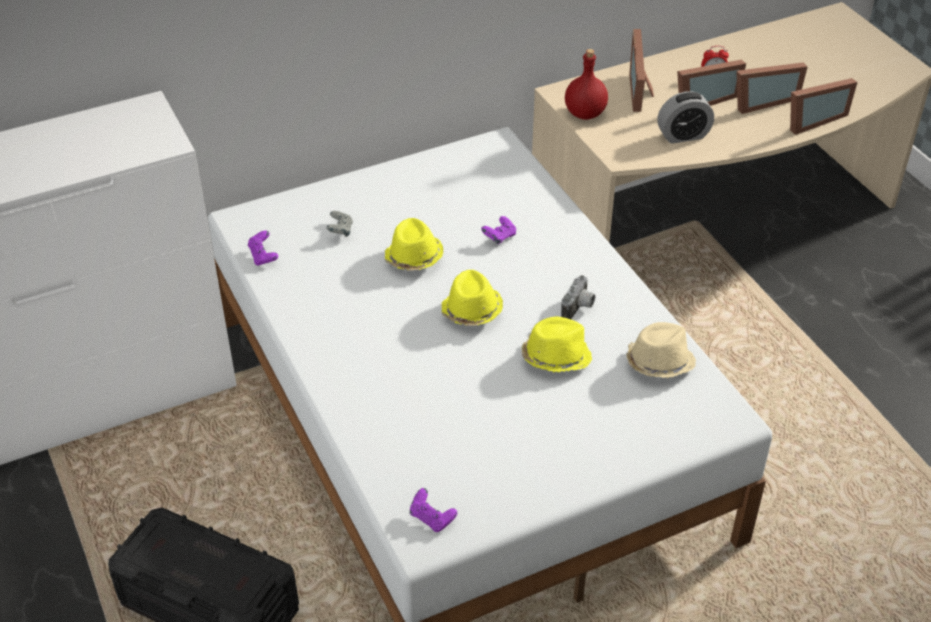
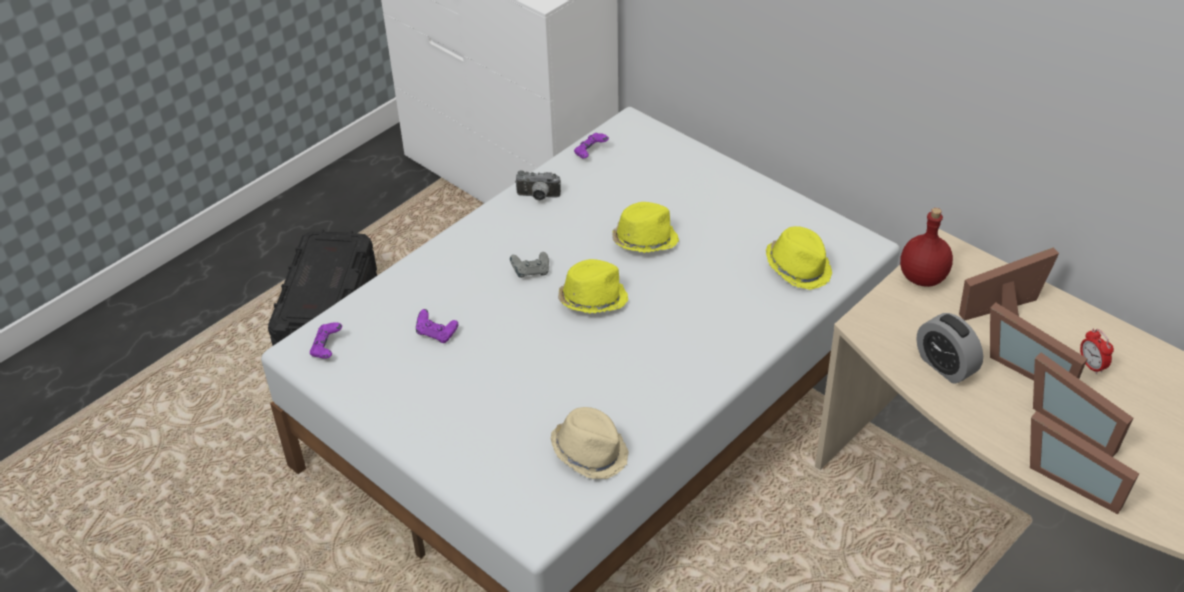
camera: 70 degrees right, 0 degrees up
(340, 231) = (652, 185): grey game controller -> grey game controller (531, 272)
(499, 237) = (710, 288): purple game controller -> purple game controller (436, 334)
(555, 357) = (559, 373): yellow hat -> yellow hat (798, 268)
(579, 308) = (638, 373): camera -> camera (538, 197)

